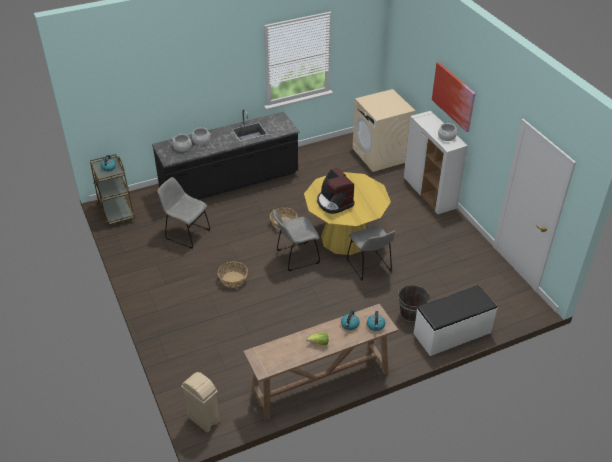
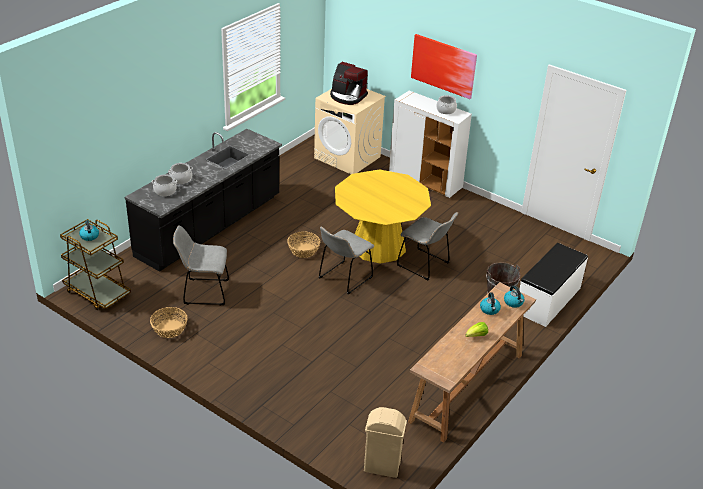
camera: 30 degrees left, 5 degrees down
(233, 279) = (295, 321): basket -> basket (169, 329)
(334, 202) = (374, 204): coffee machine -> coffee machine (347, 96)

